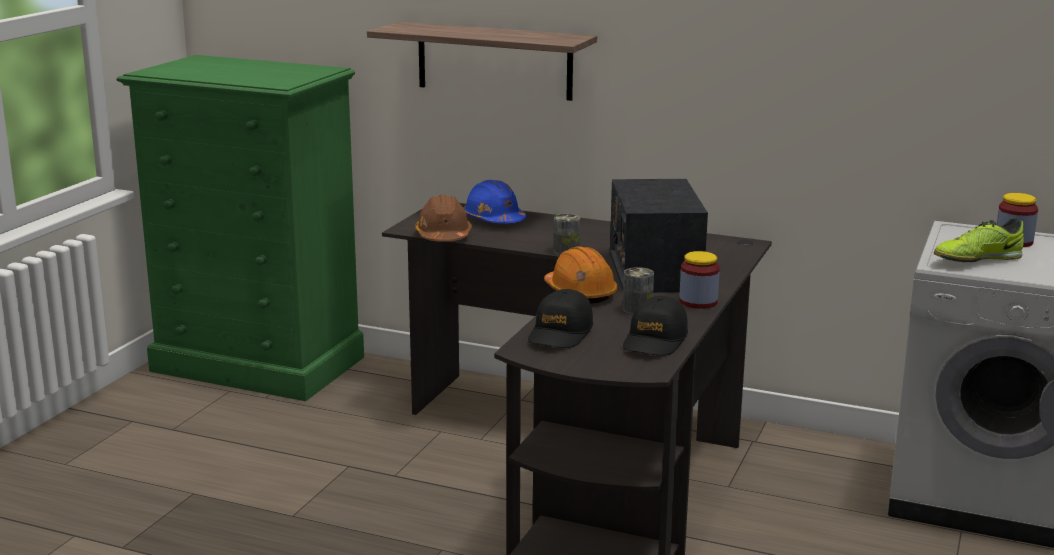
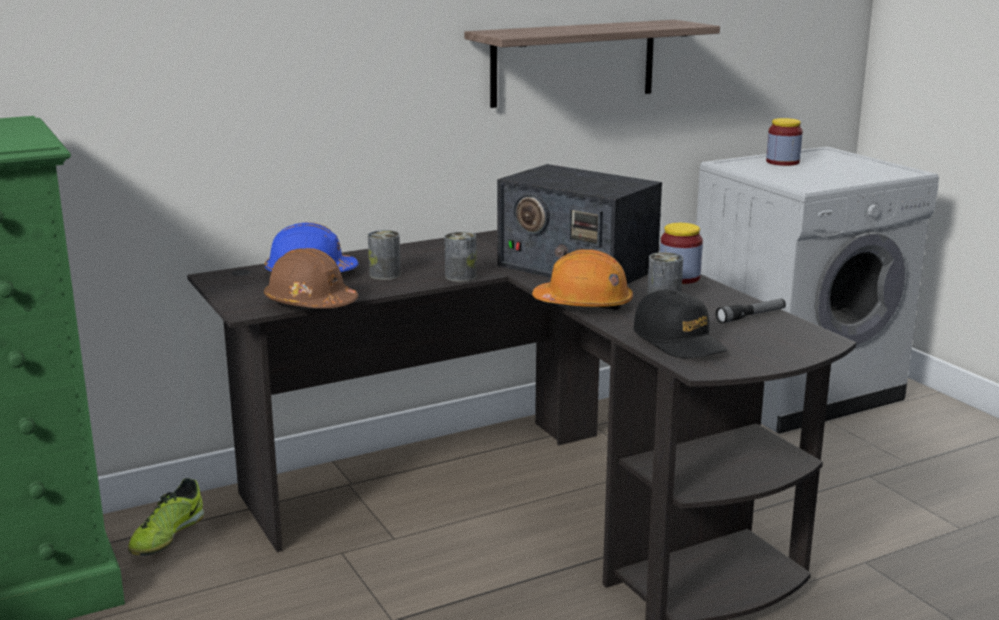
camera: 50 degrees left, 0 degrees up
(494, 61) = (248, 74): shelf -> shelf (573, 62)
(529, 235) = (385, 275): none -> can
(655, 340) = (751, 316): black cap -> flashlight
(976, 259) = (810, 177): shoe -> shoe (167, 536)

